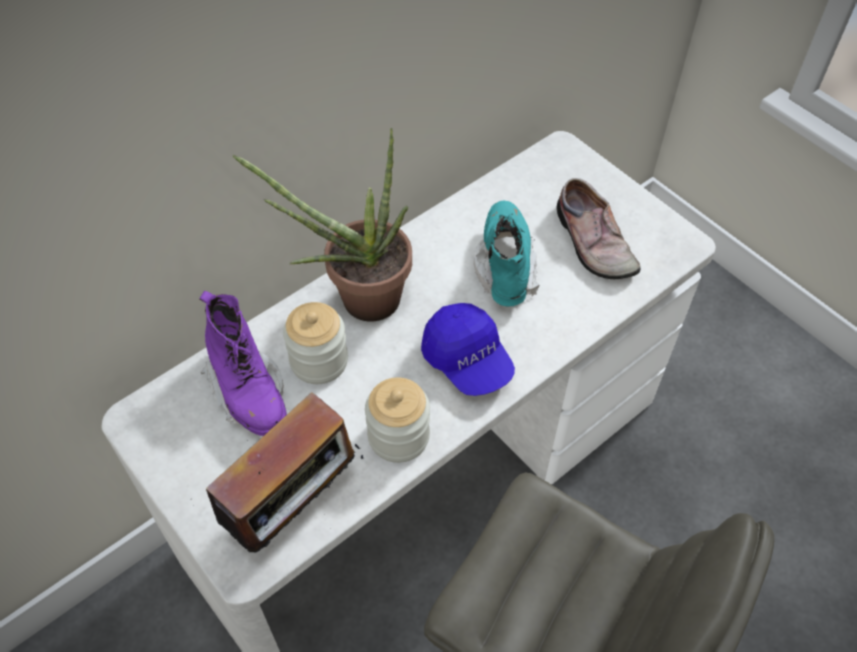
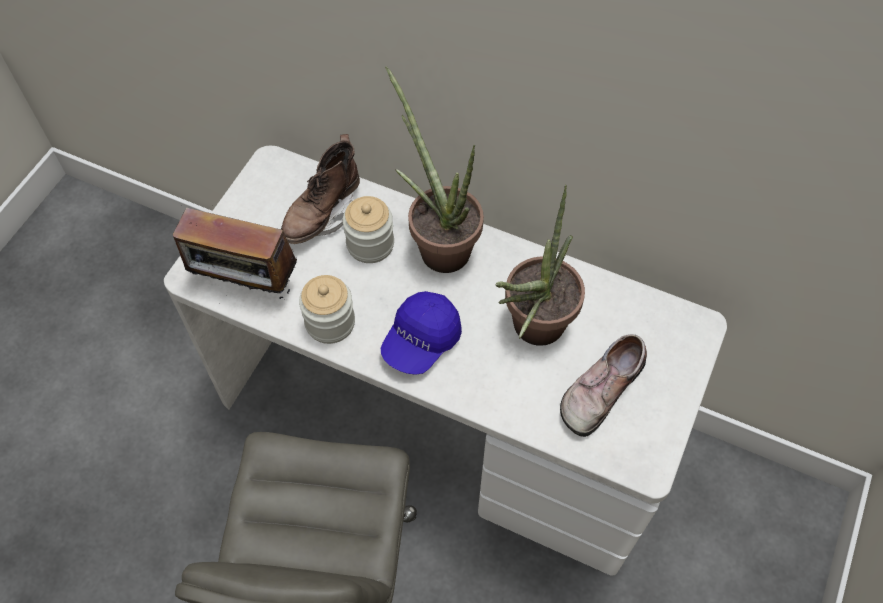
camera: 65 degrees right, 5 degrees up
(248, 391) = (323, 214): purple boot -> brown boot
(505, 267) = (531, 332): turquoise boot -> potted plant

